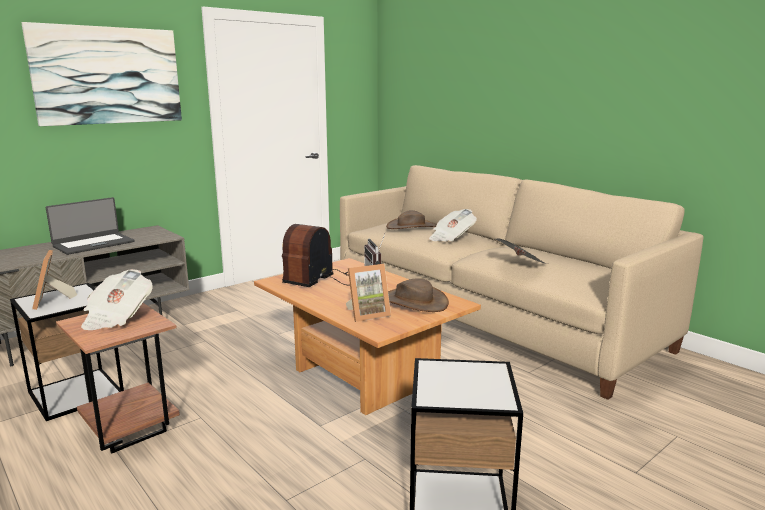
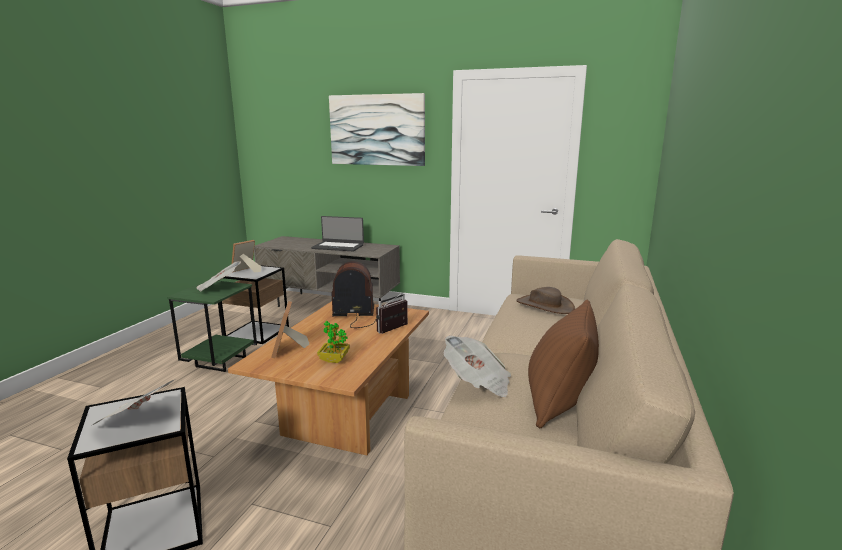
camera: 60 degrees right, 0 degrees up
(129, 432) = (220, 362): brown side table -> green side table
(367, 314) = (288, 350): picture frame -> picture frame turned 45 degrees clockwise
(413, 301) = (334, 360): brown hat -> potted plant
(451, 238) = (532, 329): newspaper -> newspaper (136, 421)
(558, 257) = (558, 402): none -> brown pillow

